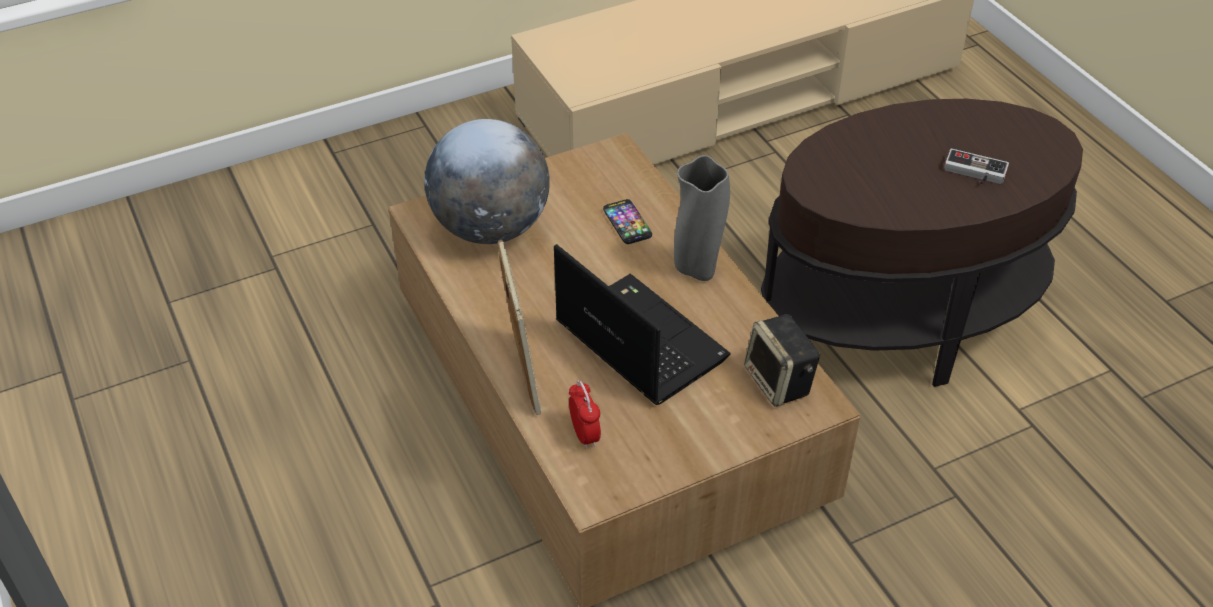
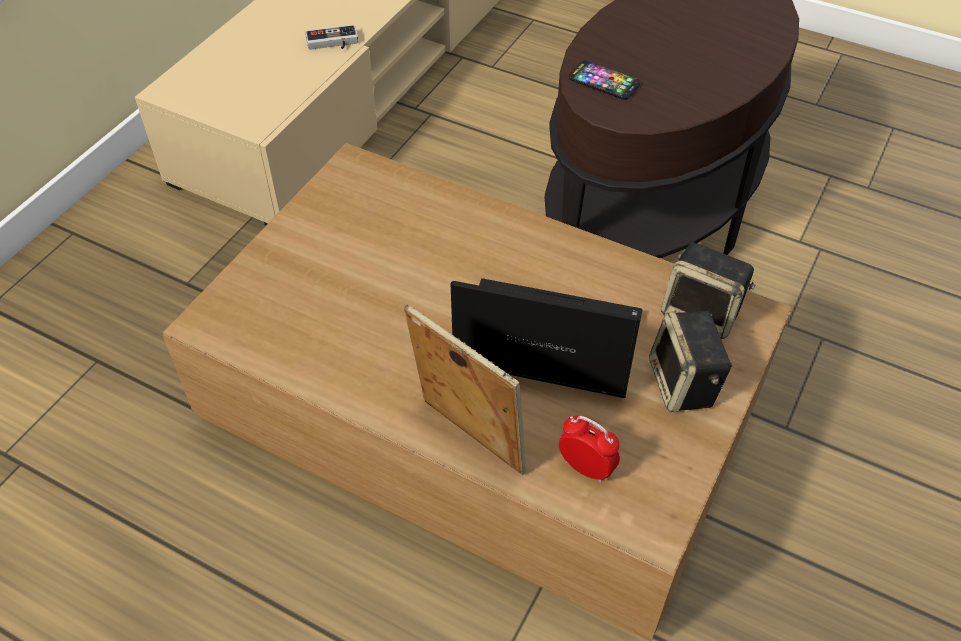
camera: 35 degrees left, 5 degrees up
(491, 228) = (297, 301): globe -> none
(627, 223) = (427, 230): phone -> phone (604, 81)
(697, 269) = (532, 243): grey vase -> none
(712, 421) = (684, 385): none -> speaker
(974, 173) = (725, 41): game controller -> game controller (333, 43)

